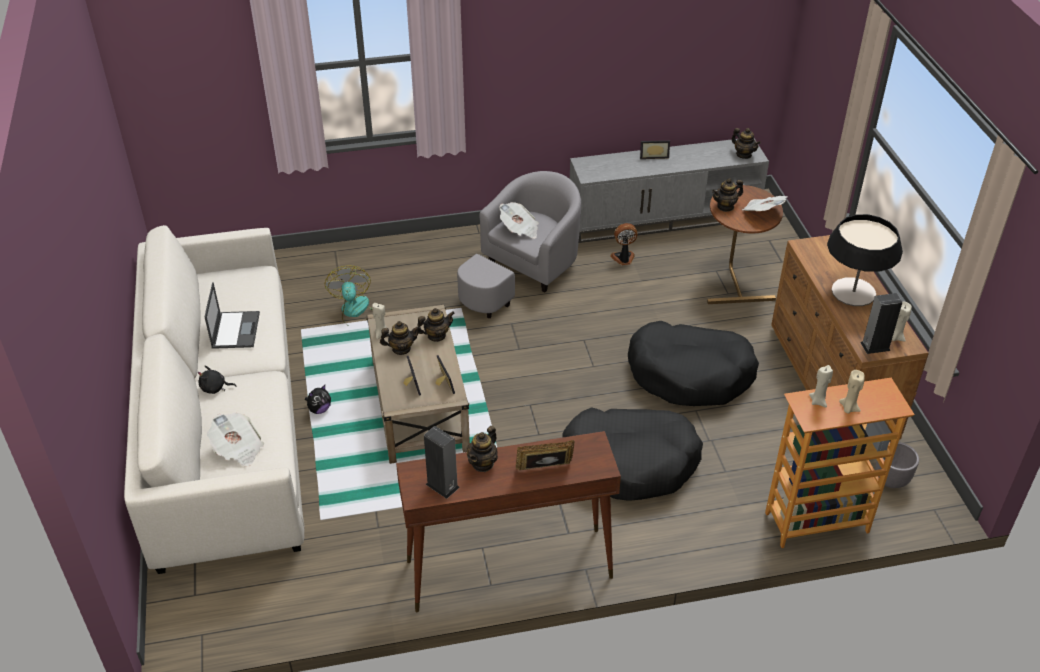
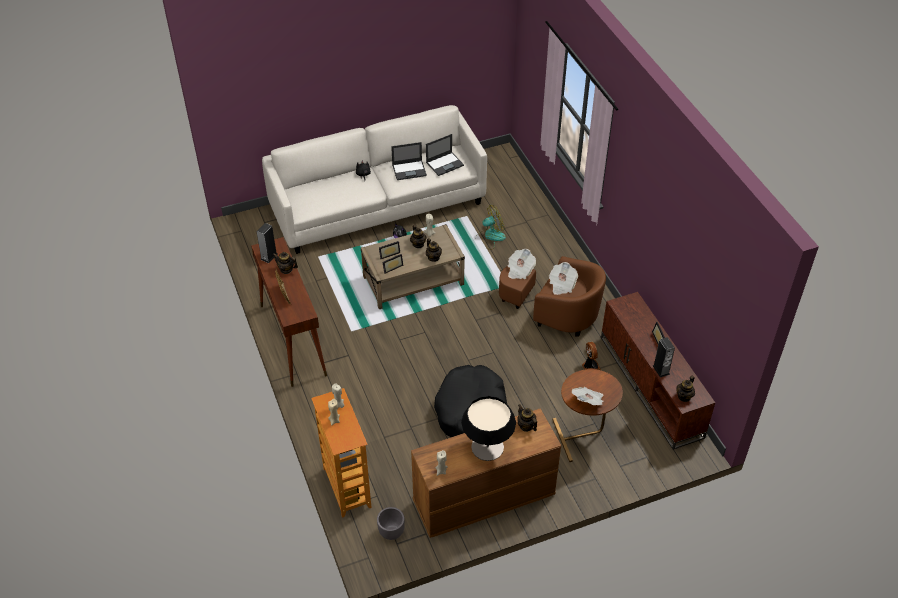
camera: 80 degrees right, 5 degrees up
(238, 449) = (318, 193): newspaper -> newspaper (520, 270)
(241, 289) = (445, 164): none -> laptop
(523, 273) = (555, 311): grey armchair -> brown armchair
(630, 462) = (383, 387): black dog bed -> none
(664, 217) = (652, 386): grey tv stand -> brown tv stand
(725, 206) = (588, 378): teapot -> teapot (526, 426)
(875, 346) = (429, 458): speaker -> speaker (661, 370)

